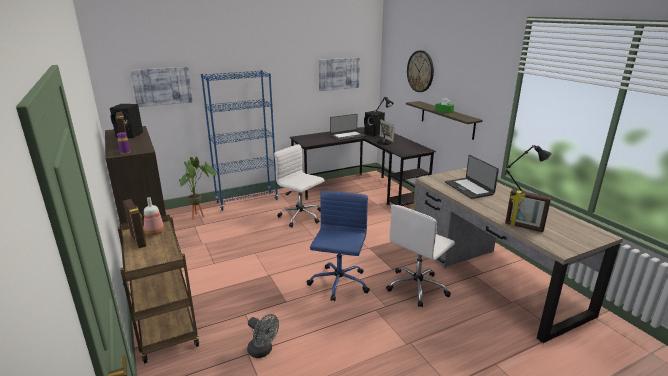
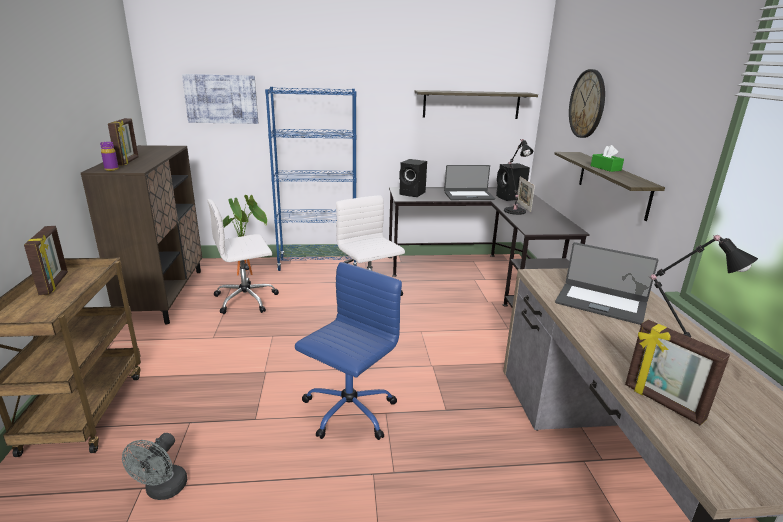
camera: 20 degrees right, 0 degrees up
(130, 135) = (152, 153): black speaker -> black speaker (413, 193)
(155, 232) = (84, 278): bottle -> none
(263, 351) = (163, 491): grey fan -> grey fan turned 45 degrees clockwise
(339, 74) = (471, 104): picture -> shelf
(417, 287) = (467, 453): white office chair -> white office chair (247, 299)
(469, 188) = (601, 303): laptop -> laptop turned 60 degrees counterclockwise

